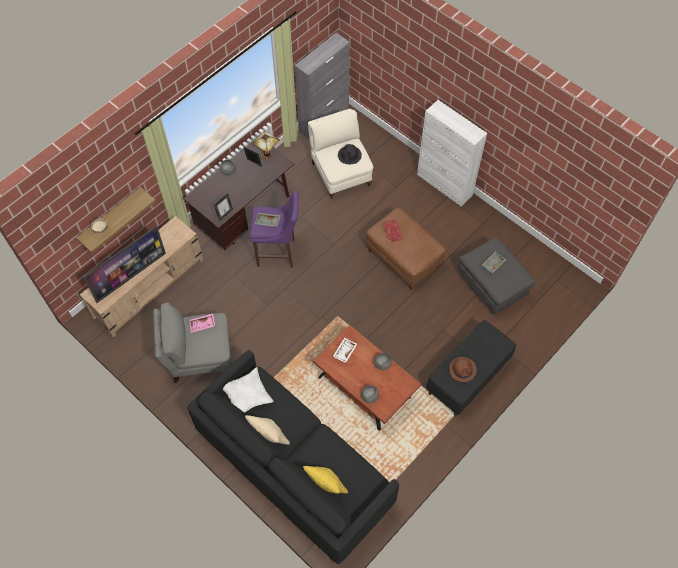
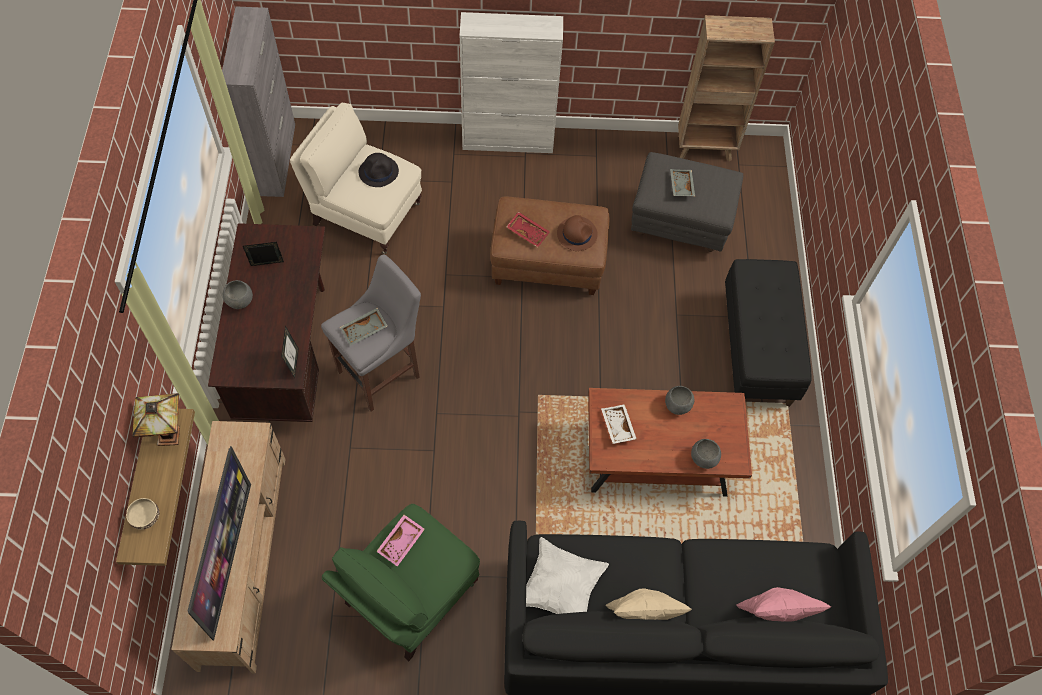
camera: 45 degrees left, 0 degrees up
(198, 356) = (408, 595): grey armchair -> green armchair
(267, 155) = (274, 241): table lamp -> table lamp (167, 434)
(278, 253) = (382, 372): purple stool -> grey stool
(326, 485) = (773, 615): yellow pillow -> pink pillow
(462, 369) = (772, 337): brown hat -> brown hat (577, 234)
(547, 259) = (705, 148): none -> brown bookcase

